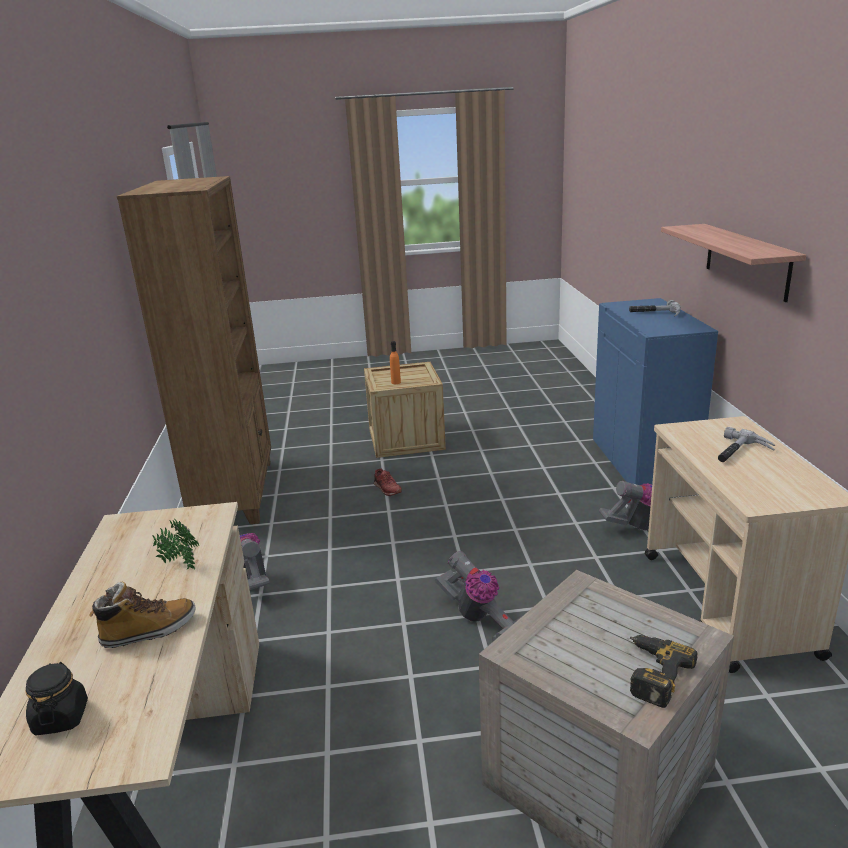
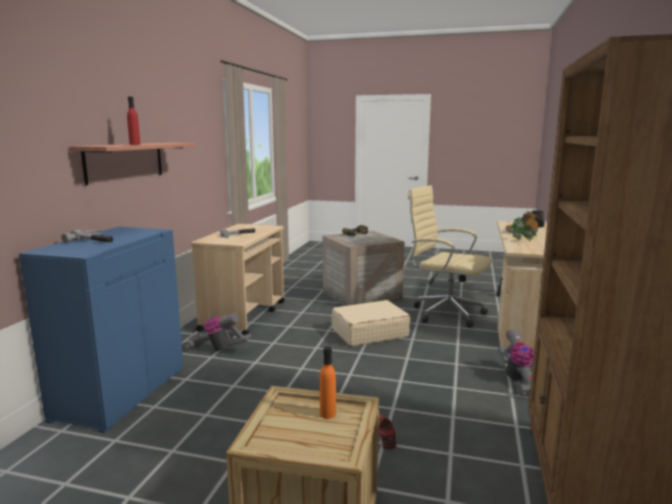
camera: 160 degrees left, 10 degrees down
(361, 738) = (445, 313): none -> beige office chair
(480, 619) = (369, 333): vacuum cleaner -> beige suitcase
(704, 235) = (135, 144): none -> red bottle

